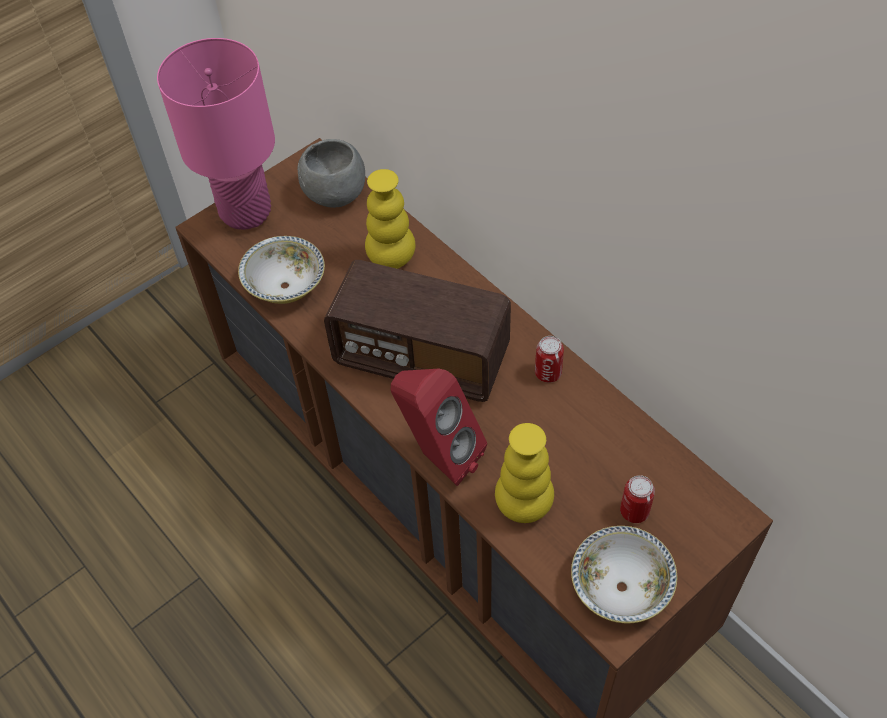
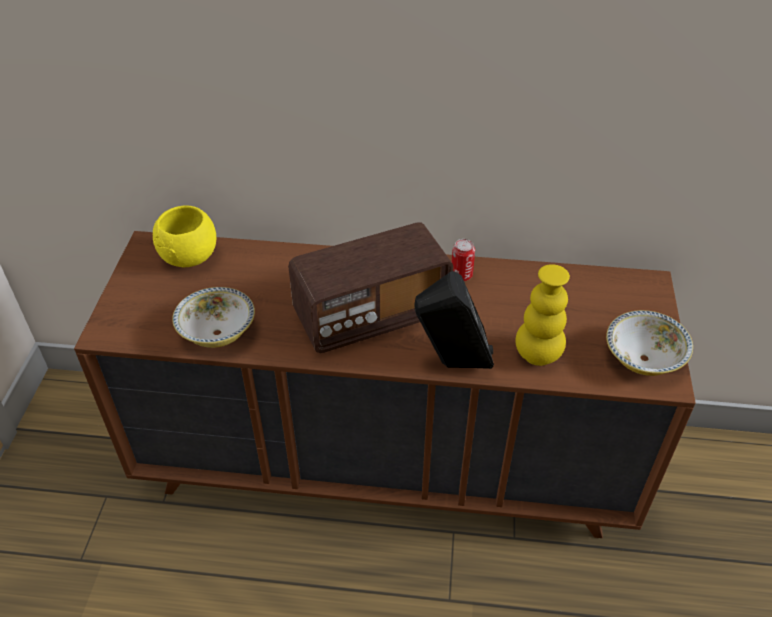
camera: 45 degrees left, 10 degrees down
(246, 215) = (130, 307): pink table lamp -> none
(336, 195) = (190, 257): grey bowl -> yellow bowl
(391, 259) = (279, 272): yellow vase -> none
(438, 455) = (451, 364): red speaker -> black speaker
(634, 511) = (600, 315): can -> none

